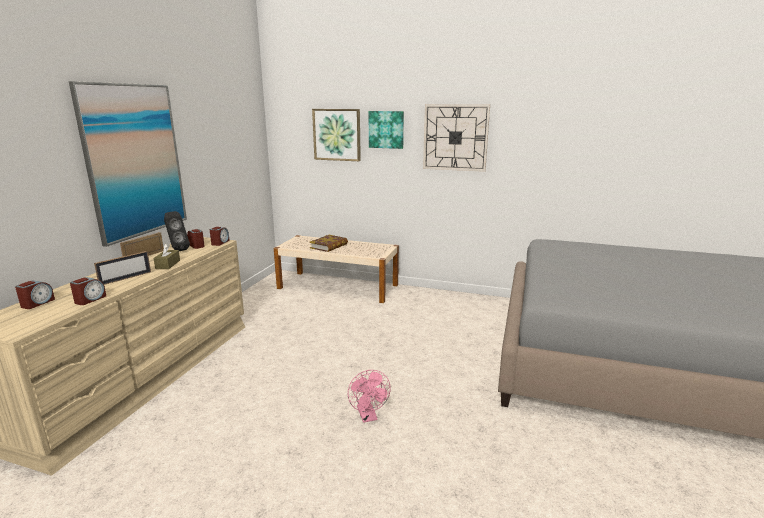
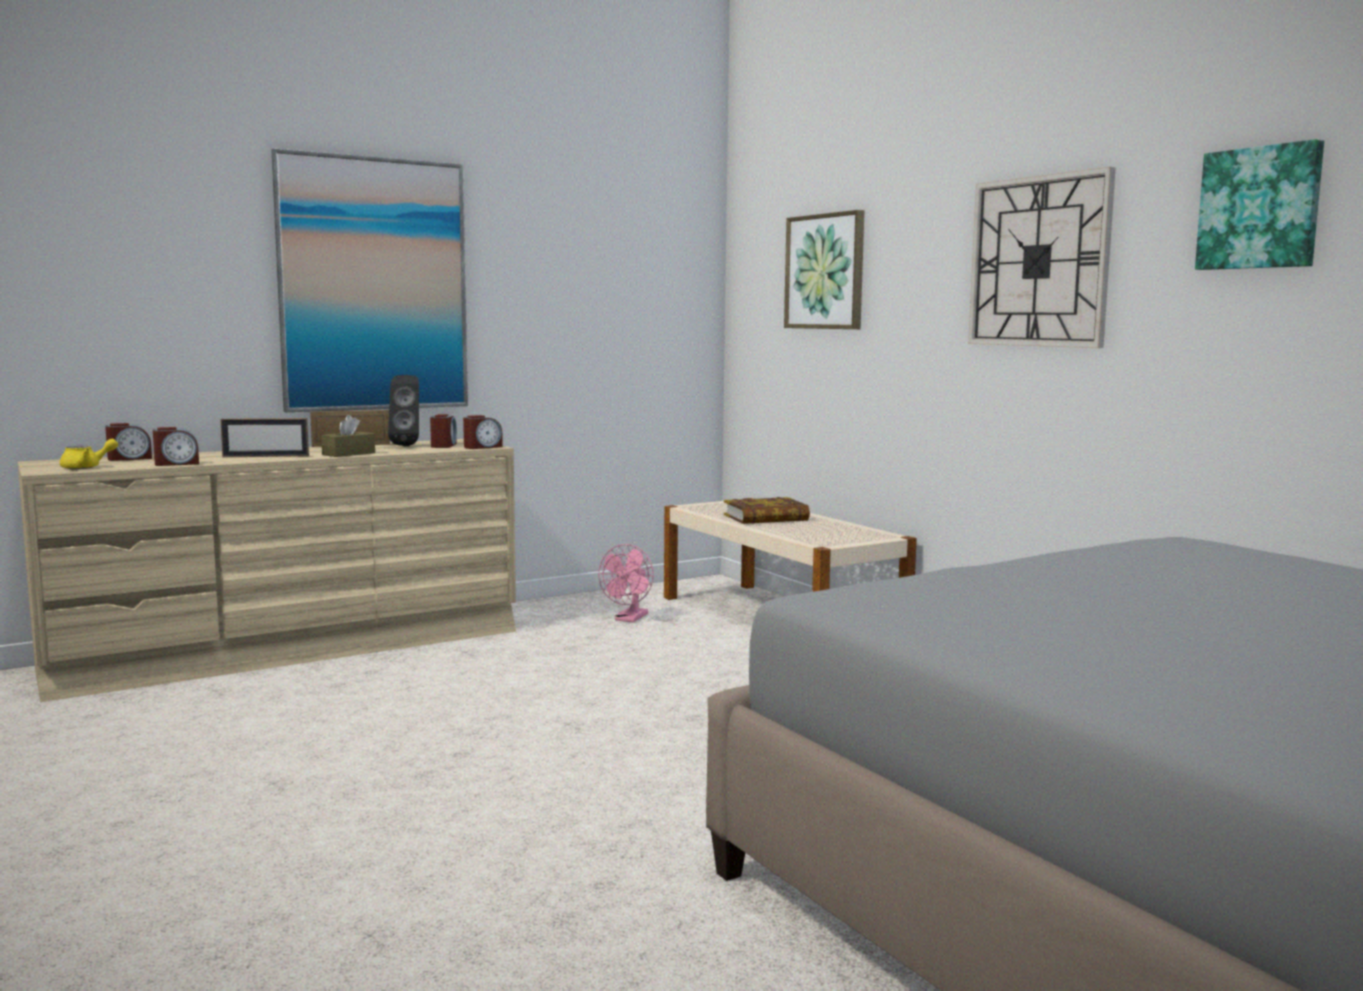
camera: 40 degrees right, 10 degrees down
(36, 320) = (87, 467): none -> yellow teapot
(368, 416) = (456, 790): pink fan -> pink fan (629, 619)
(386, 129) = (907, 253): picture -> picture (1260, 208)

